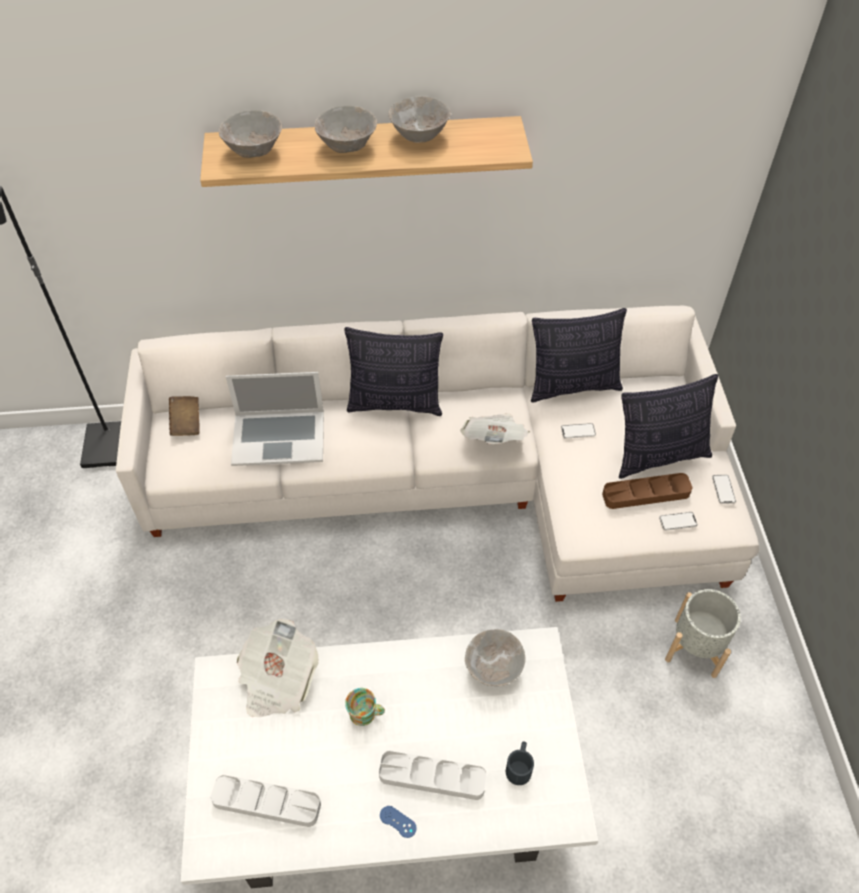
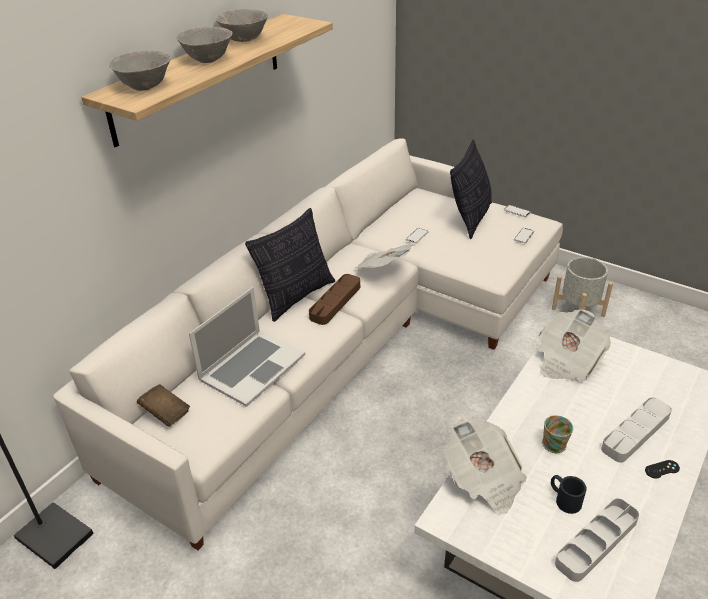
camera: 50 degrees left, 15 degrees down
(398, 821) = (662, 469): blue game controller -> black game controller
(493, 668) = (567, 360): grey bowl -> newspaper
(519, 766) = (654, 386): black mug -> black mug (564, 499)
(573, 386) = (378, 222): pillow -> none
(646, 494) = (492, 236): brown tray -> brown tray (335, 302)

